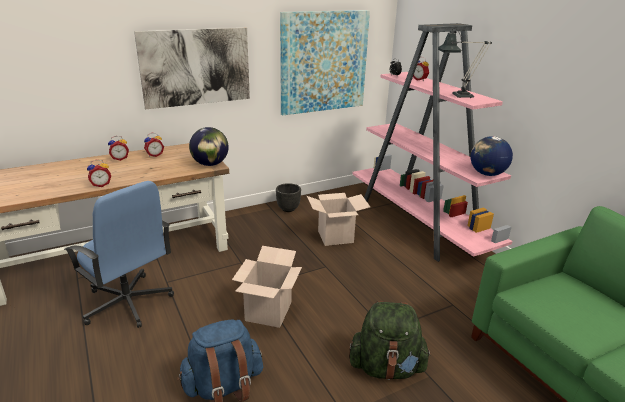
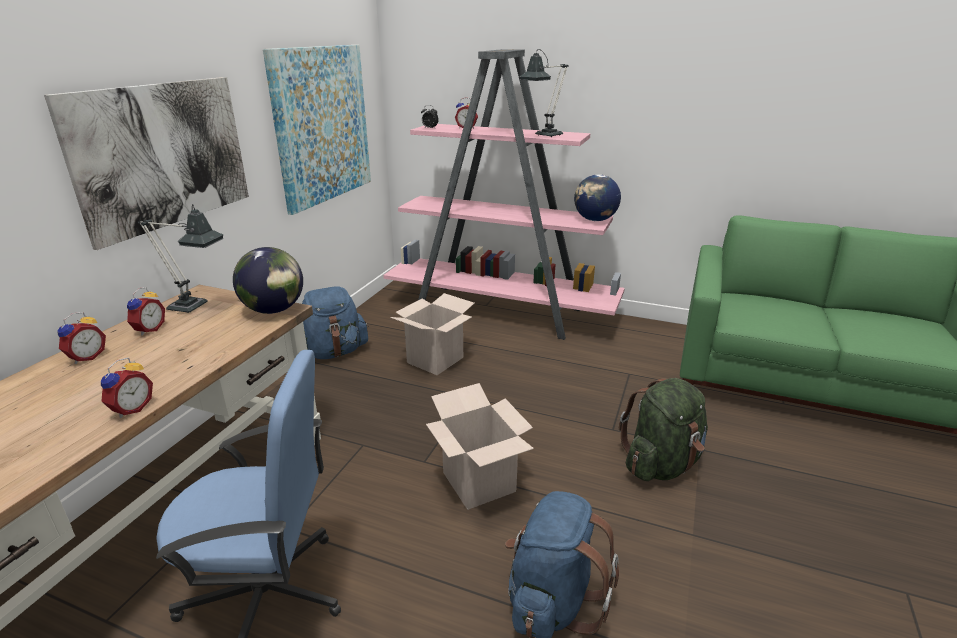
camera: 40 degrees left, 0 degrees up
(184, 151) = (195, 307): none -> table lamp
(288, 209) = (334, 352): black planter -> blue backpack

